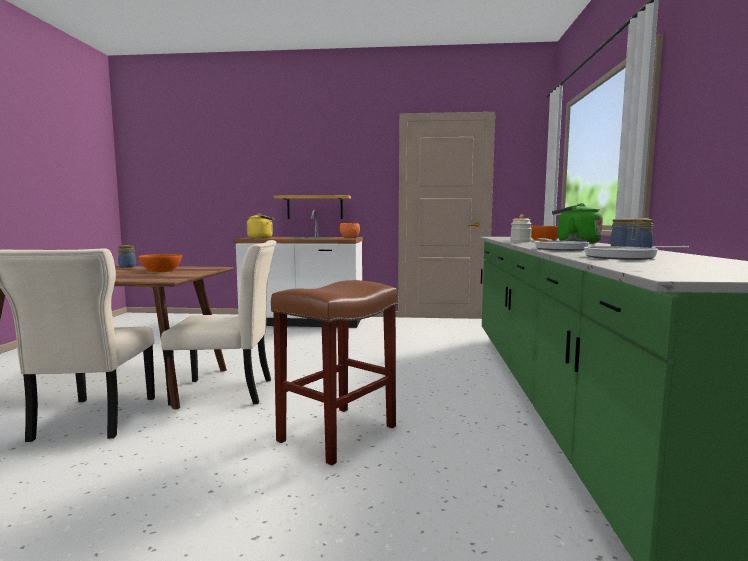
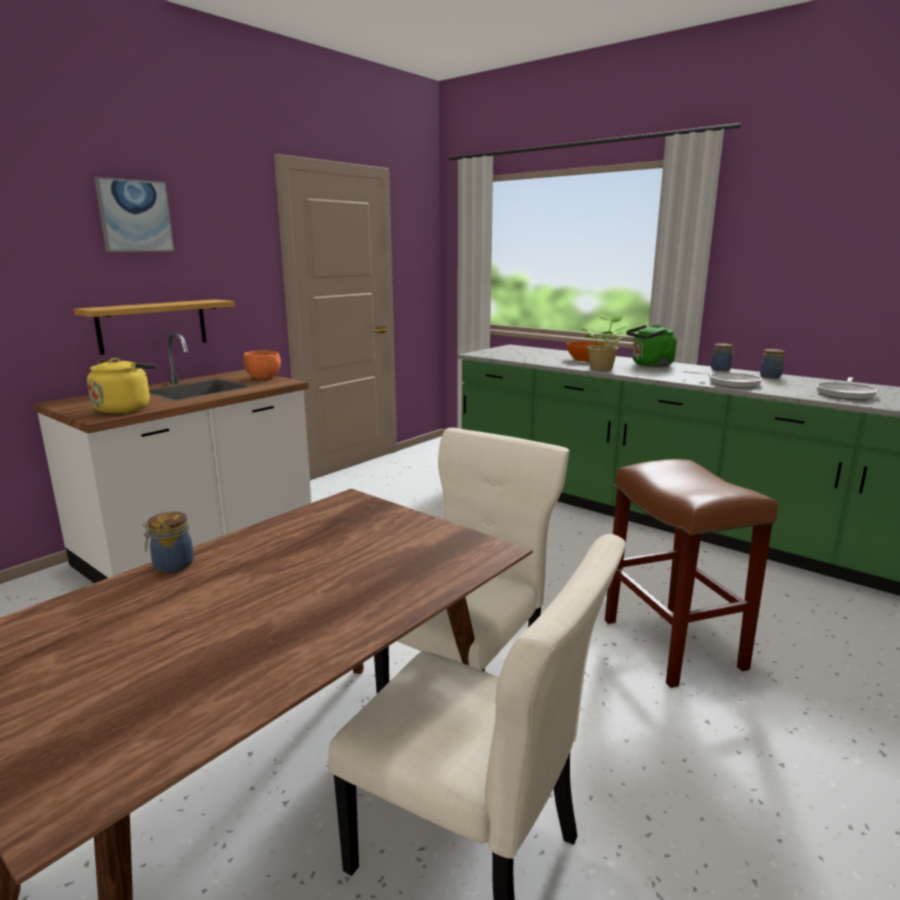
camera: 55 degrees left, 10 degrees up
(161, 271) = (333, 542): orange bowl -> none
(312, 153) = (135, 216): none -> picture
(520, 241) = (602, 368): jar -> potted plant

